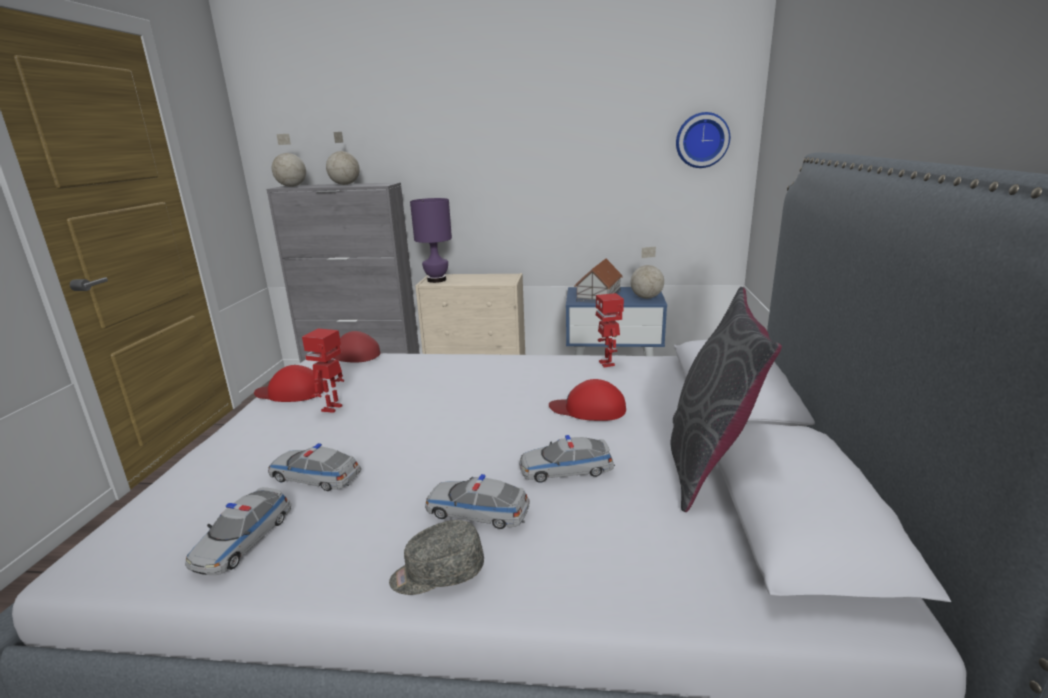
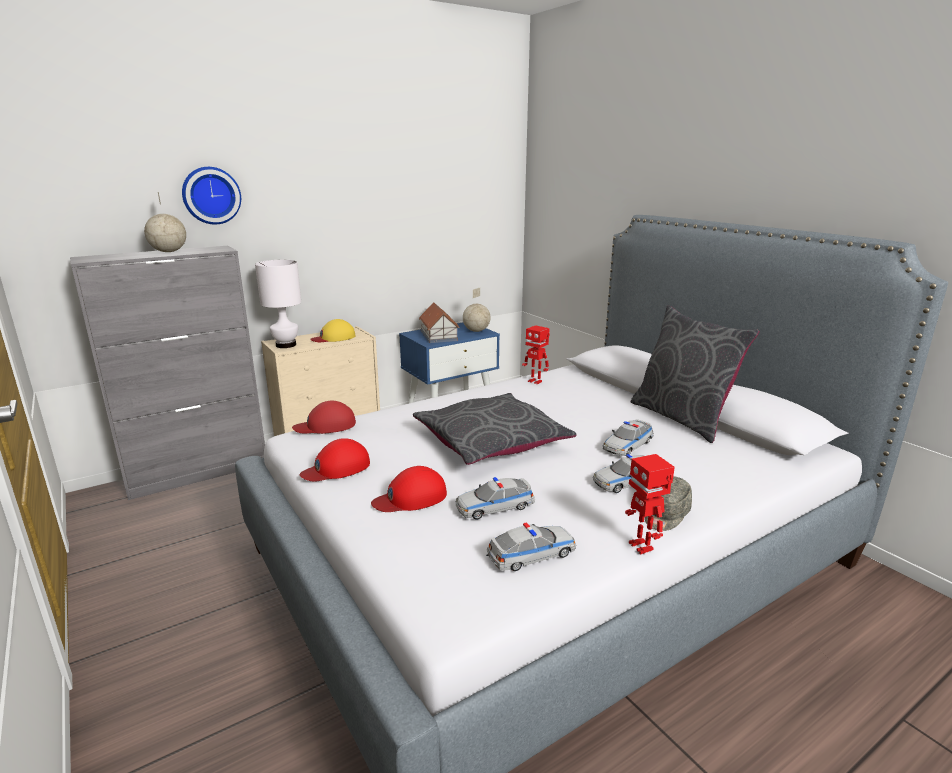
camera: 40 degrees left, 0 degrees up
(243, 540) = (531, 555): toy car -> toy car turned 90 degrees counterclockwise
(292, 186) = (98, 258): globe -> none
(333, 408) = (404, 466): toy robot -> toy robot (642, 546)
(437, 280) = (286, 345): purple table lamp -> white table lamp
(439, 411) = (491, 441): none -> grey pillow
(482, 280) = (334, 338): none -> yellow cap
(588, 409) = (578, 410): red cap -> red cap (410, 498)
(702, 140) = (489, 198): wall clock -> wall clock (211, 195)

